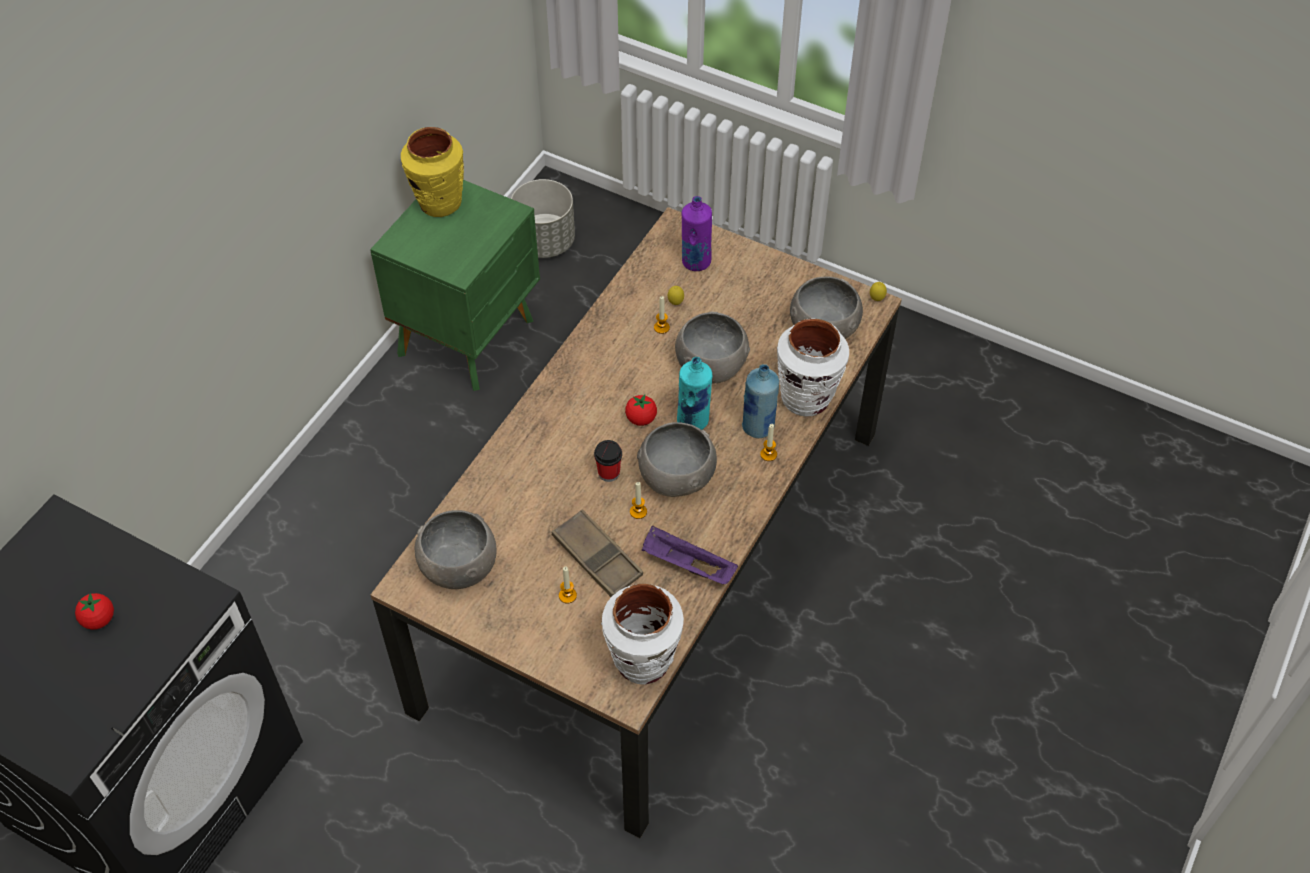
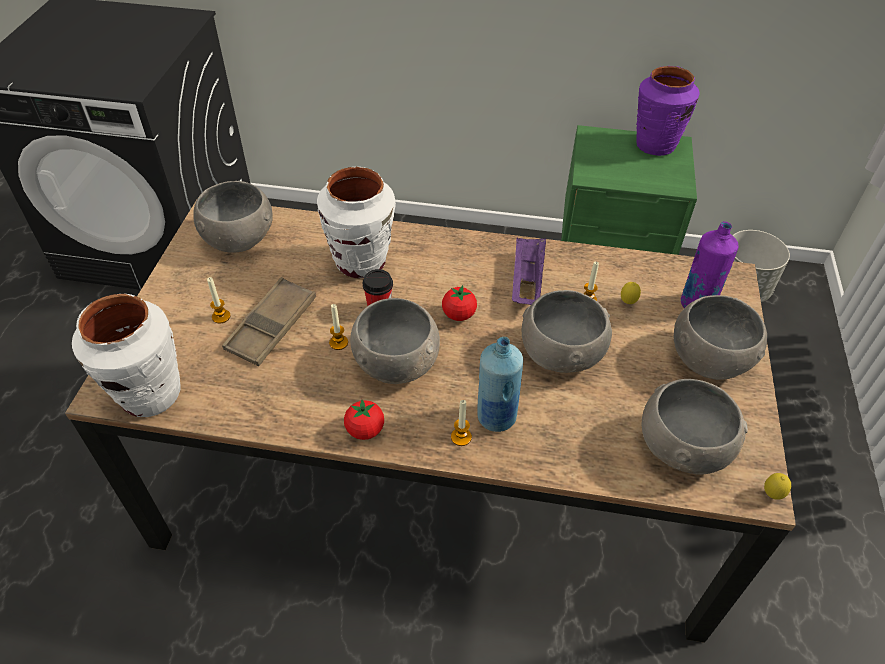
camera: 70 degrees right, 5 degrees down
(99, 619) = (107, 53): tomato -> tomato (365, 430)
(439, 203) = (655, 145): yellow vase -> purple vase
(686, 565) = (280, 400): purple tray -> purple tray (526, 281)
(693, 421) = (477, 357): turquoise bottle -> none
(751, 279) = (708, 357): none -> grey bowl
(806, 398) = (563, 455): white vase -> white vase (361, 262)

